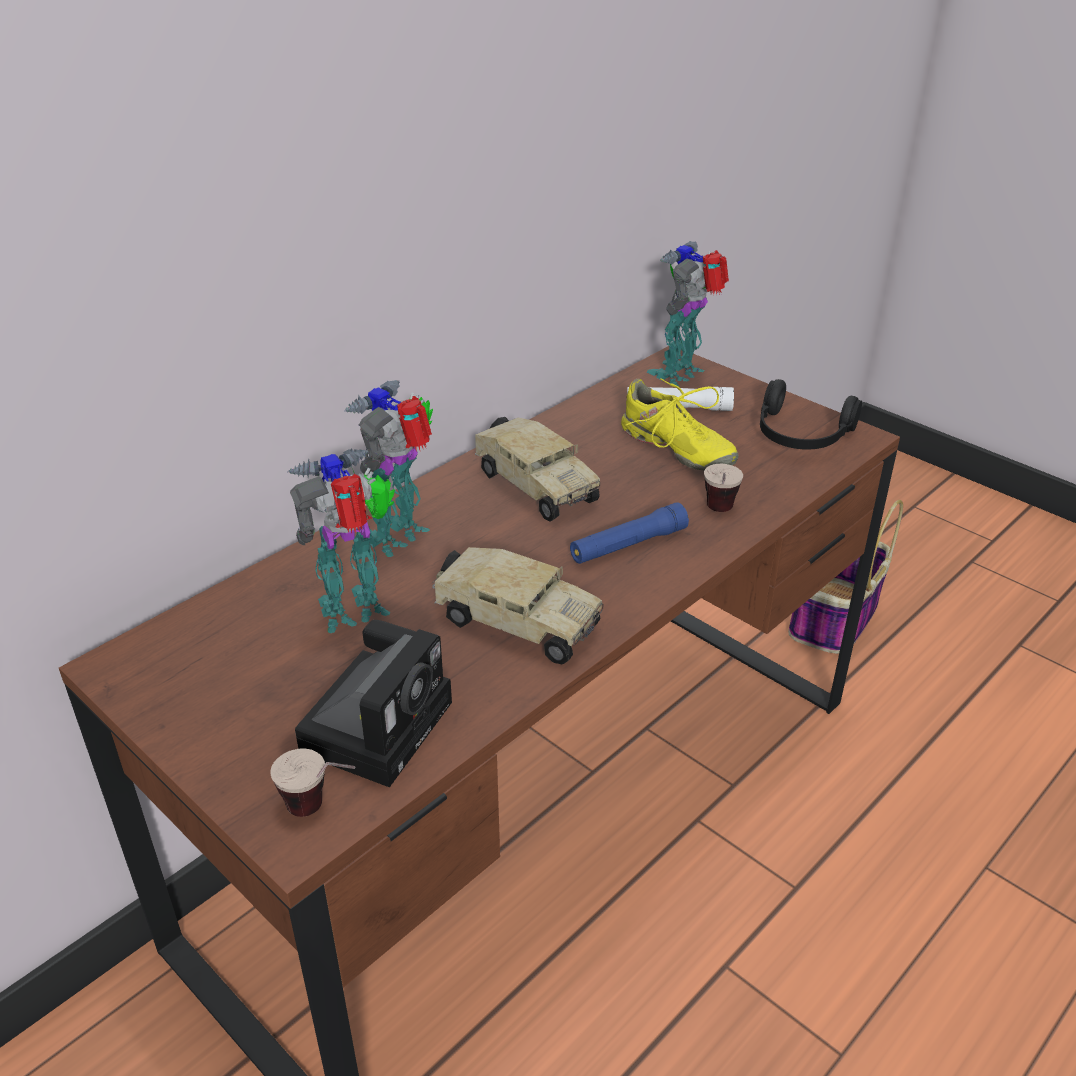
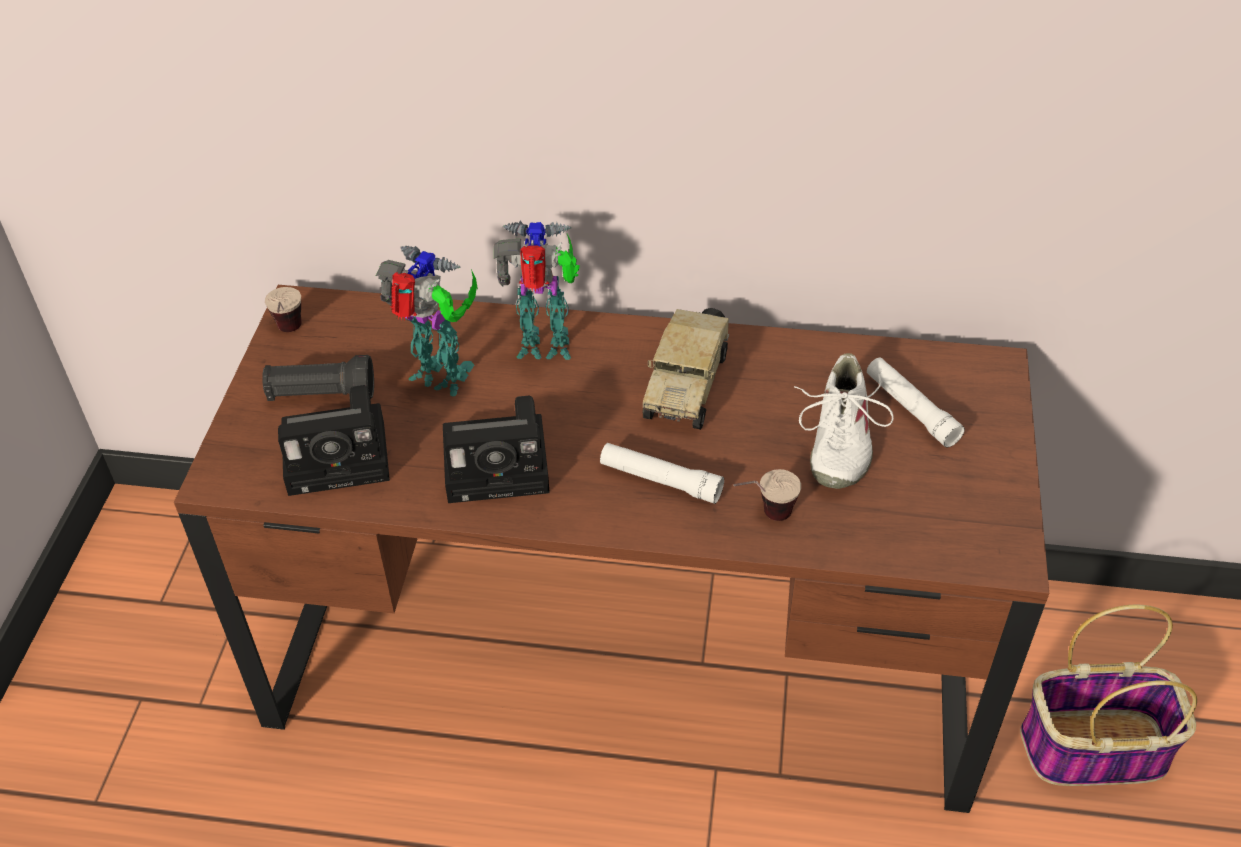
camera: 55 degrees right, 10 degrees up
(272, 702) = (321, 395): none -> black flashlight
(322, 811) = (246, 477): cup -> cup (289, 334)
(513, 622) = (502, 465): toy truck -> camera
(628, 545) = (660, 480): blue flashlight -> white flashlight
(675, 448) = (838, 440): yellow shoe -> white shoe
(681, 373) = (977, 382): toy robot -> none
(800, 435) = (962, 515): black headphones -> none

